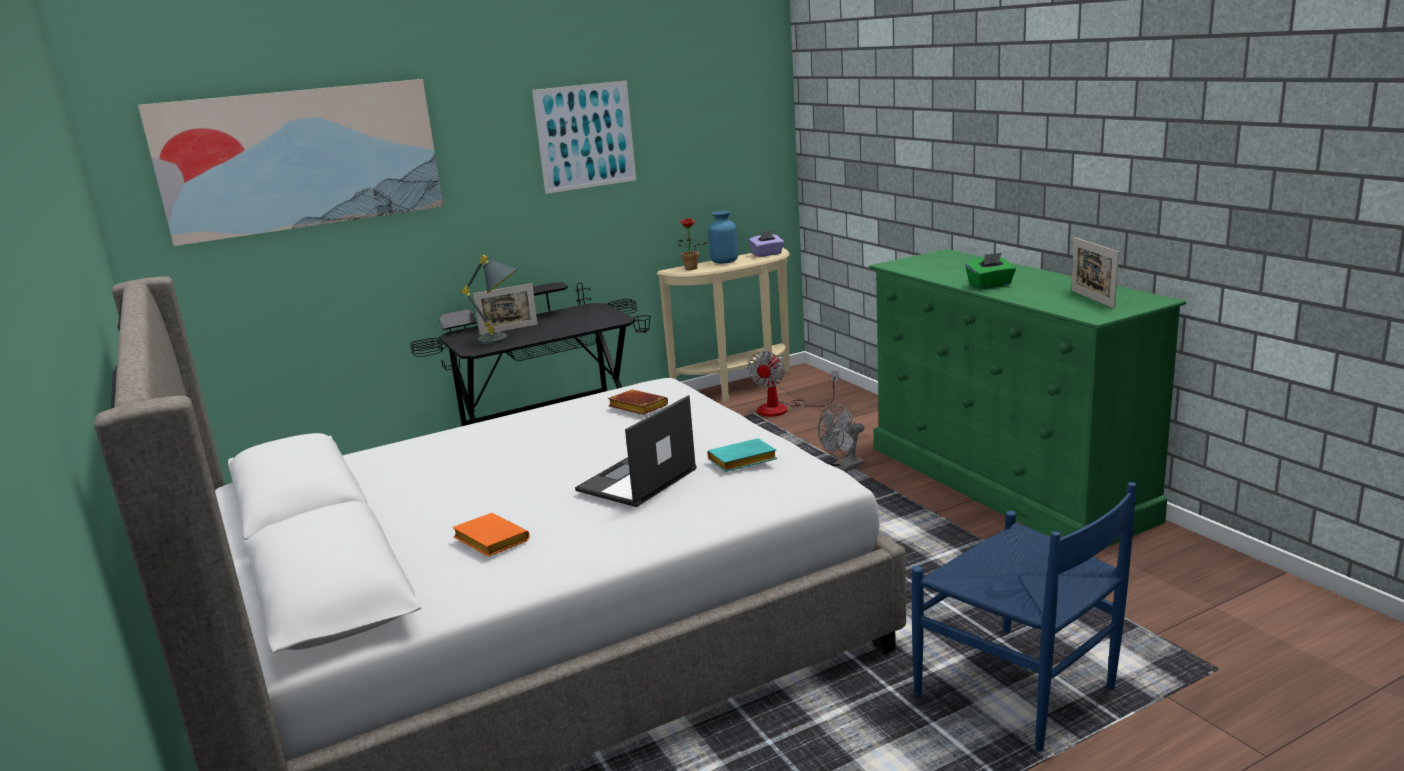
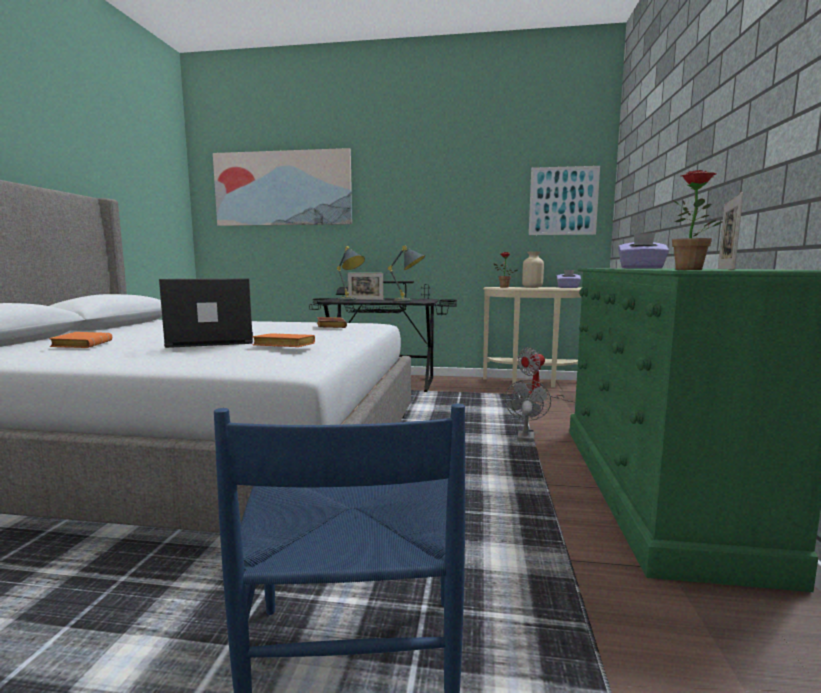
camera: 35 degrees right, 10 degrees down
(585, 136) = (446, 192): picture -> picture (563, 201)
(596, 323) = (409, 301): none -> grey table lamp
(724, 261) = (532, 287): blue vase -> beige vase
(741, 462) = (282, 346): turquoise book -> orange book
(843, 468) = (525, 436): grey fan -> grey fan turned 105 degrees clockwise
(990, 285) = (641, 268): green tissue box -> purple tissue box
(1094, 315) = (691, 269): none -> potted plant

